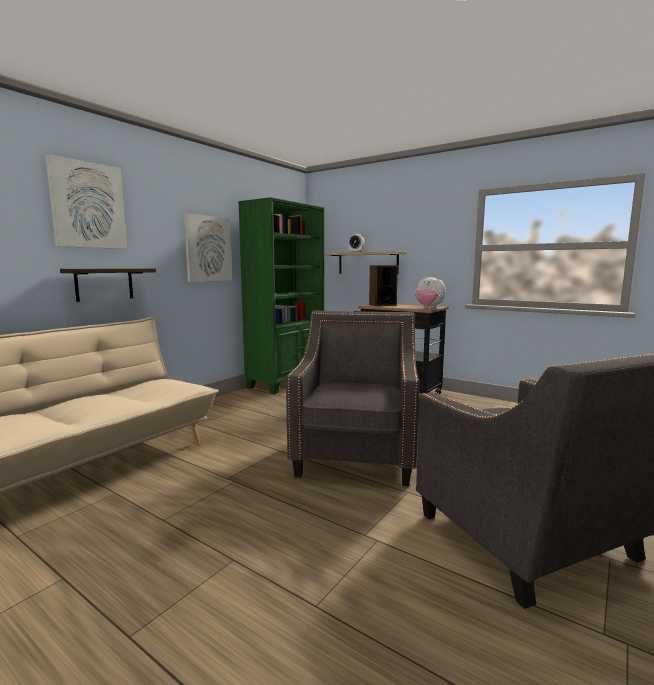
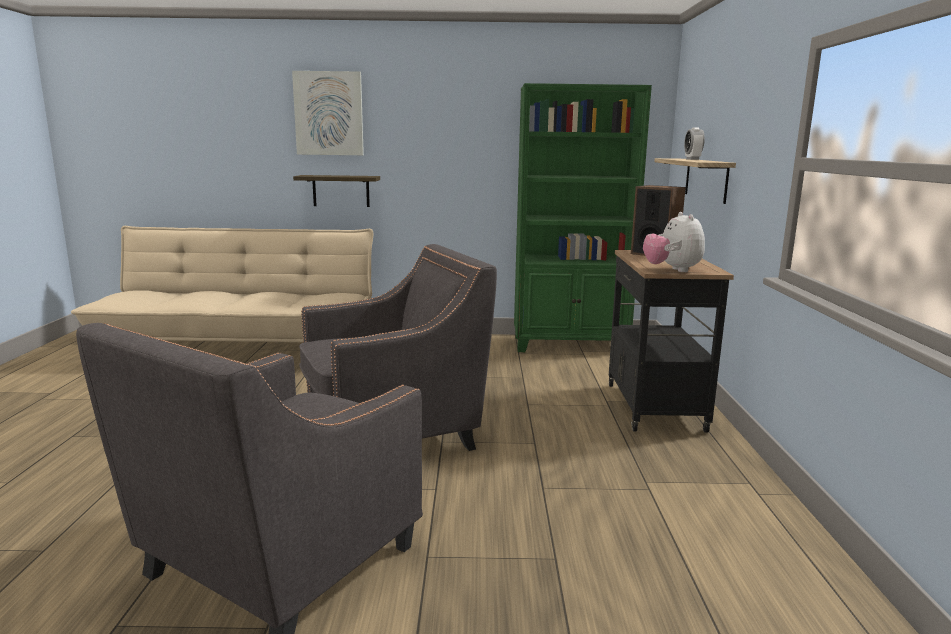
camera: 55 degrees right, 5 degrees up
(208, 249) = (471, 153): picture -> none

